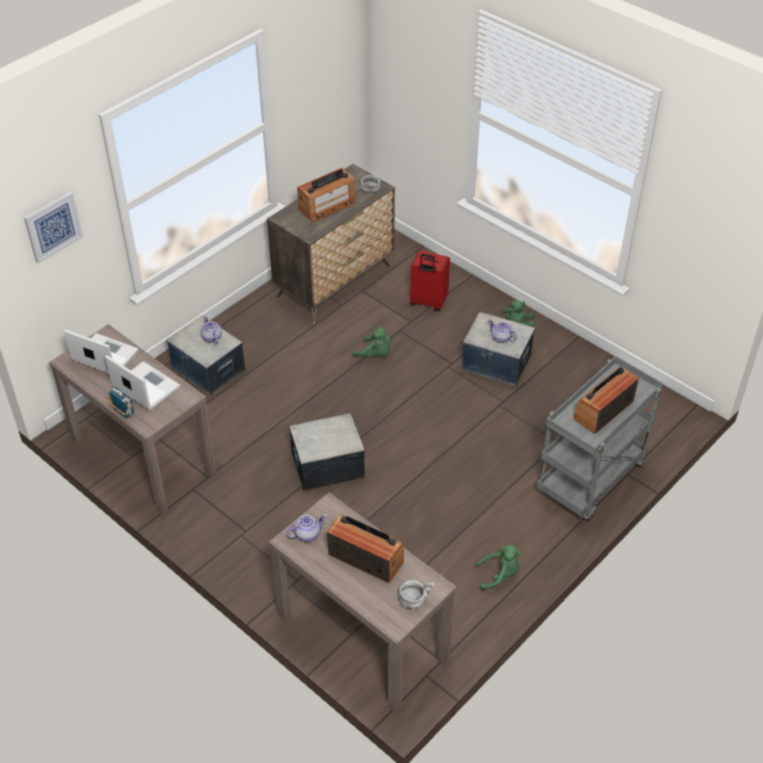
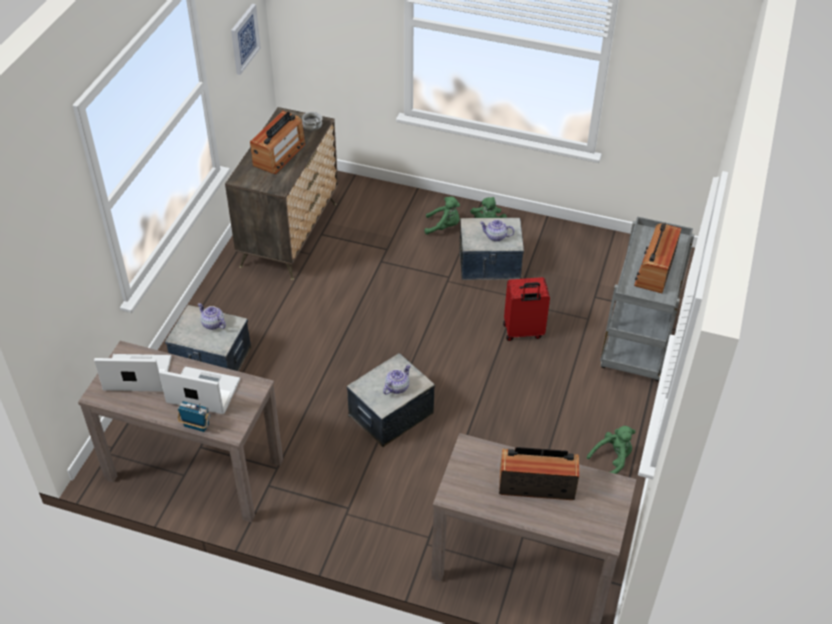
camera: 25 degrees left, 0 degrees up
(53, 226) = (51, 246): picture -> picture (244, 39)
(307, 534) = (465, 481): teapot -> teapot (397, 387)
(375, 354) = (371, 291): green plush toy -> green plush toy (444, 226)
(413, 600) = (606, 507): grey bowl -> none
(428, 303) = (392, 227): red suitcase -> red suitcase (523, 332)

